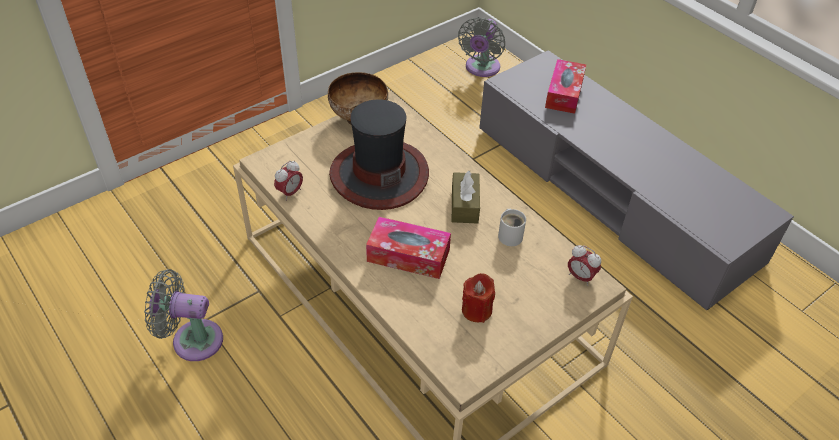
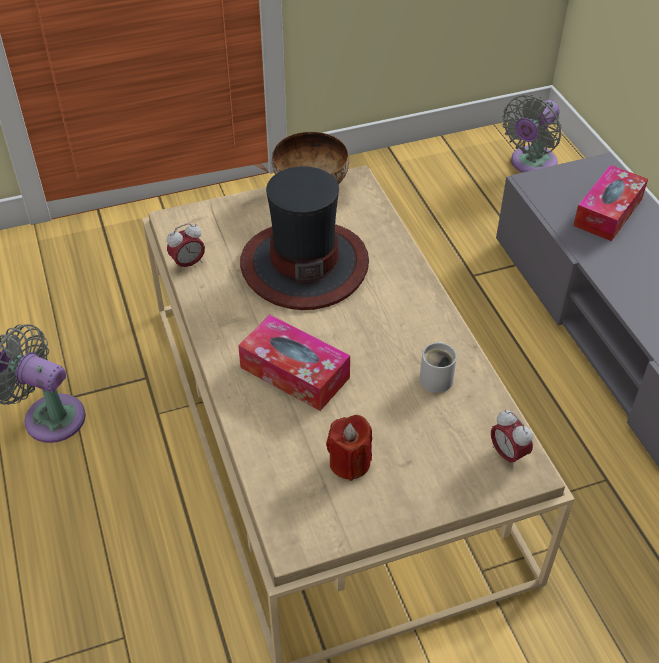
camera: 20 degrees right, 0 degrees up
(464, 205) = (395, 325): brown tissue box -> none

